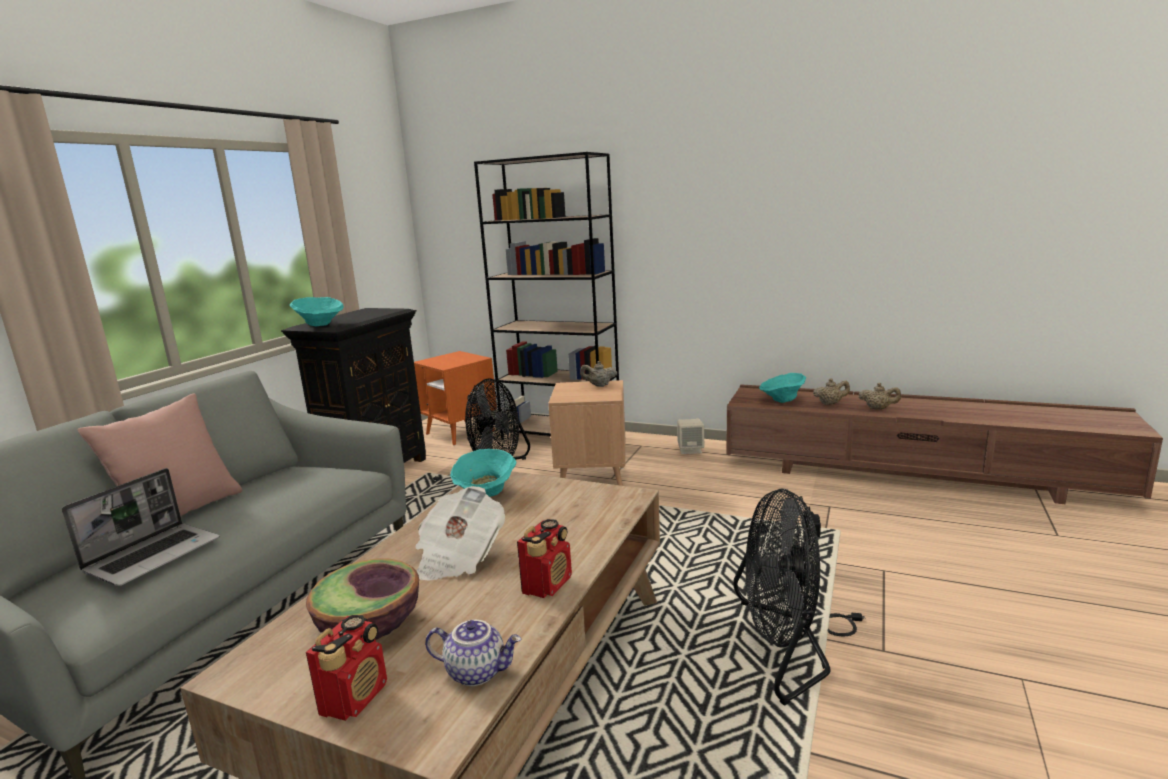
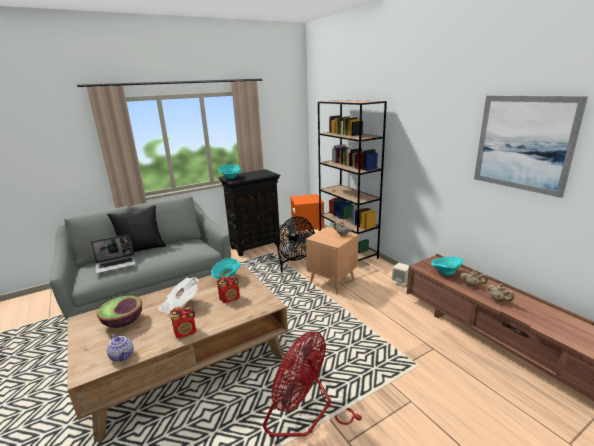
camera: 35 degrees right, 5 degrees up
(180, 514) = (142, 250): pink pillow -> black pillow
(355, 697) = (89, 346): radio -> radio (230, 298)
(791, 644) = (311, 411): black fan -> red fan
(853, 187) = (523, 143): none -> picture

